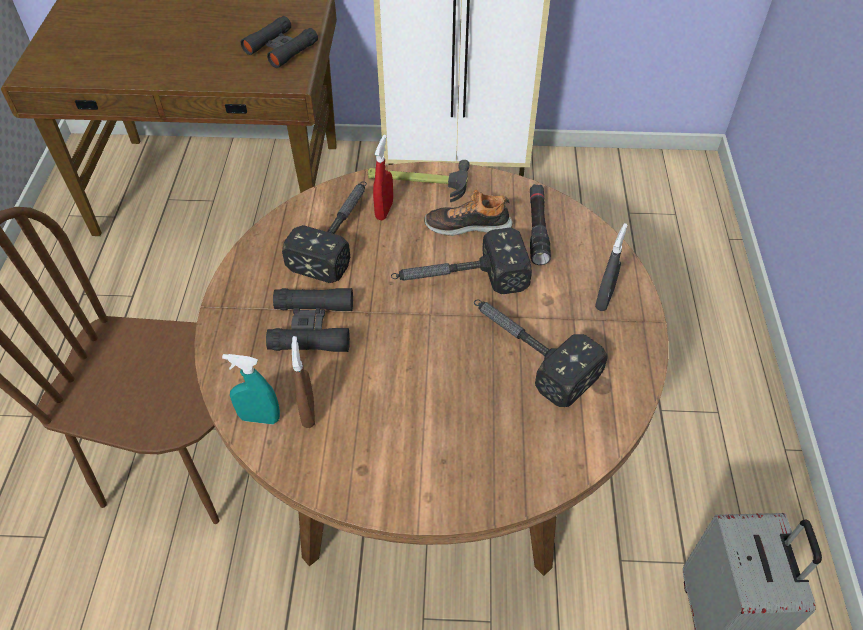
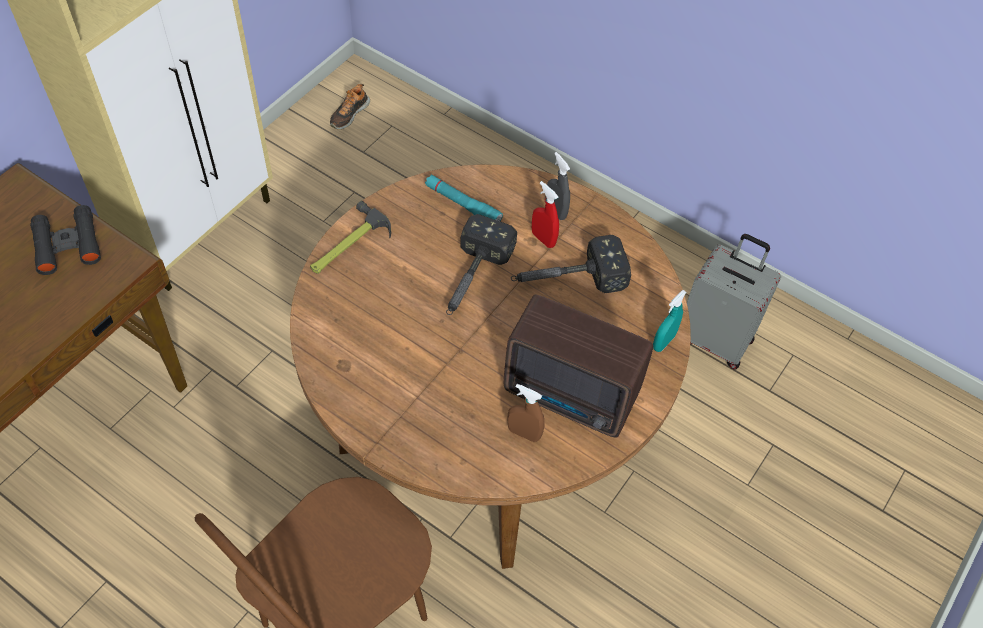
camera: 60 degrees left, 5 degrees up
(259, 418) = (507, 466): turquoise spray bottle -> turquoise spray bottle (663, 342)
(312, 326) = (445, 392): black binoculars -> none
(339, 234) = (362, 326): hammer -> none
(382, 431) = (572, 397): none -> radio
(384, 210) = (362, 283): red spray bottle -> red spray bottle (543, 239)
(468, 225) = (423, 242): shoe -> shoe (349, 114)
(537, 229) = (462, 205): black flashlight -> turquoise flashlight

